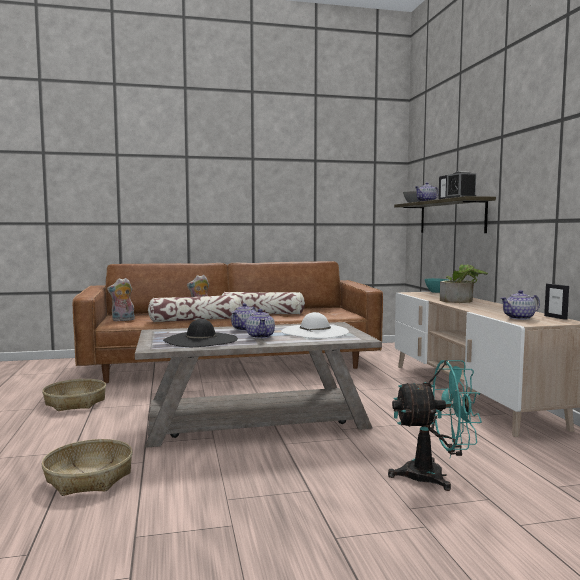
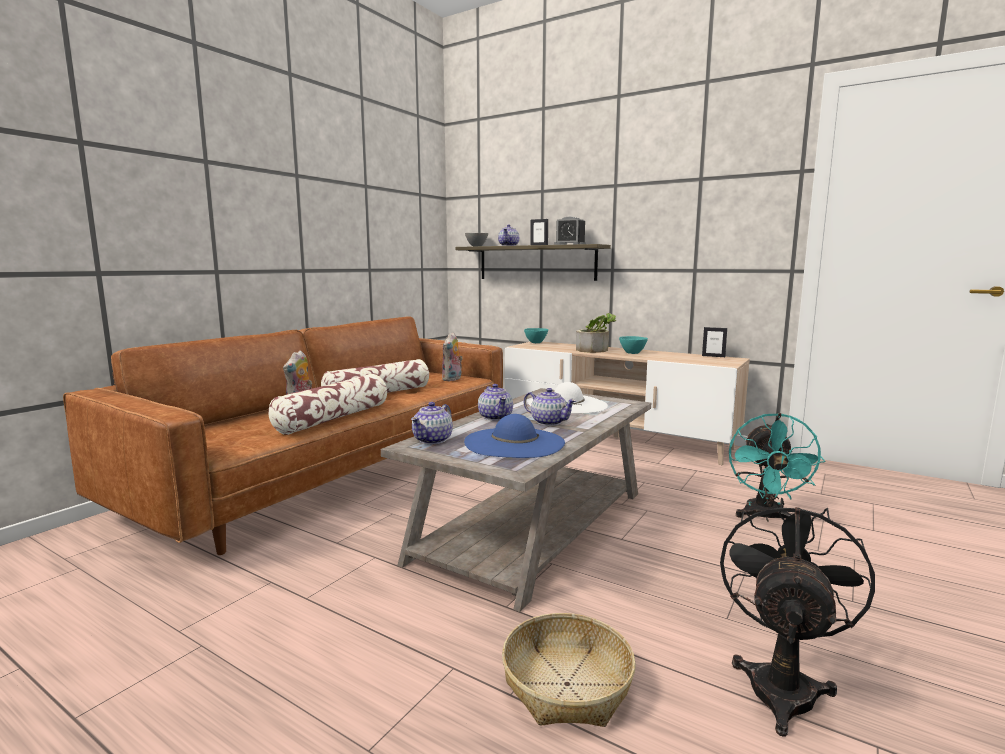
camera: 45 degrees left, 5 degrees up
(75, 402) = (254, 602): basket -> none
(122, 320) = (216, 443): plush toy -> plush toy (452, 379)
(166, 533) = (782, 683): none -> black fan
(200, 340) = (514, 443): black hat -> blue hat
(434, 476) = (765, 517): turquoise fan -> turquoise fan turned 150 degrees clockwise
(481, 306) = (632, 353): none -> turquoise bowl
(519, 318) = (701, 360): teapot -> teapot (433, 440)

